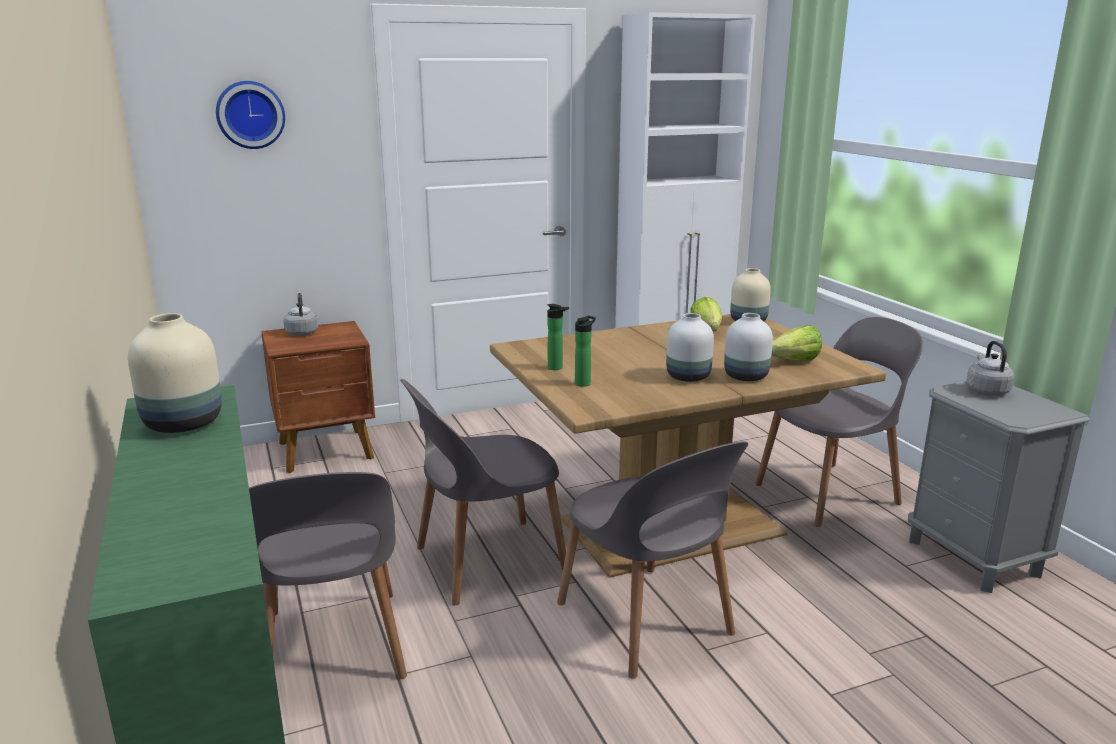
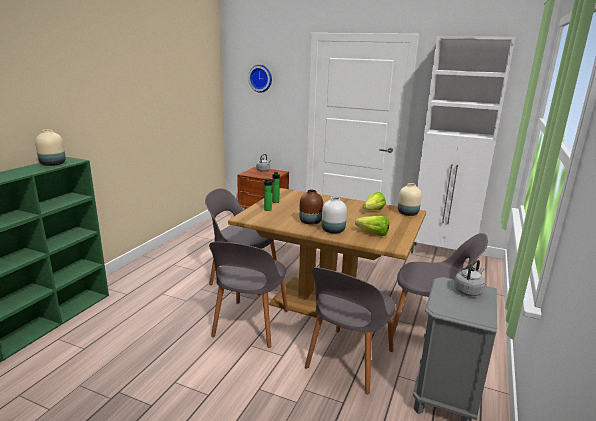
camera: 45 degrees right, 0 degrees up
(333, 648) = (162, 277): grey chair -> grey chair (349, 360)
(687, 377) = (310, 222): white vase -> brown vase

